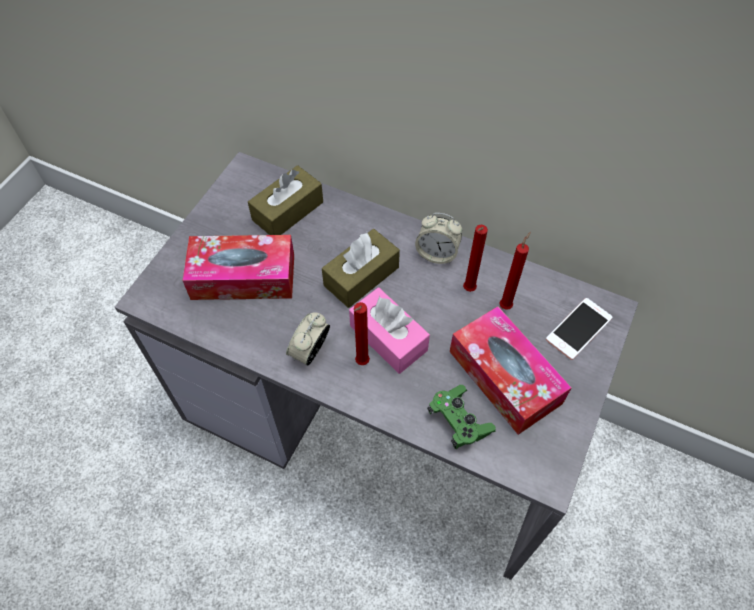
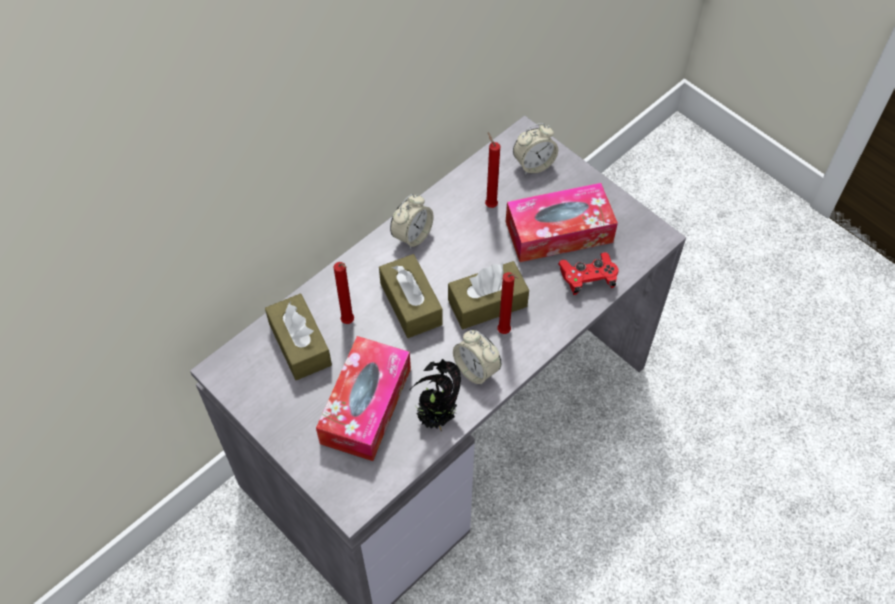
camera: 70 degrees left, 0 degrees up
(247, 334) = (436, 418): none -> potted plant
(388, 338) = (487, 303): pink tissue box -> brown tissue box
(459, 421) = (587, 278): green game controller -> red game controller
(468, 290) = (463, 226): red candle -> red candle (349, 322)
(578, 329) = (533, 164): phone -> alarm clock

